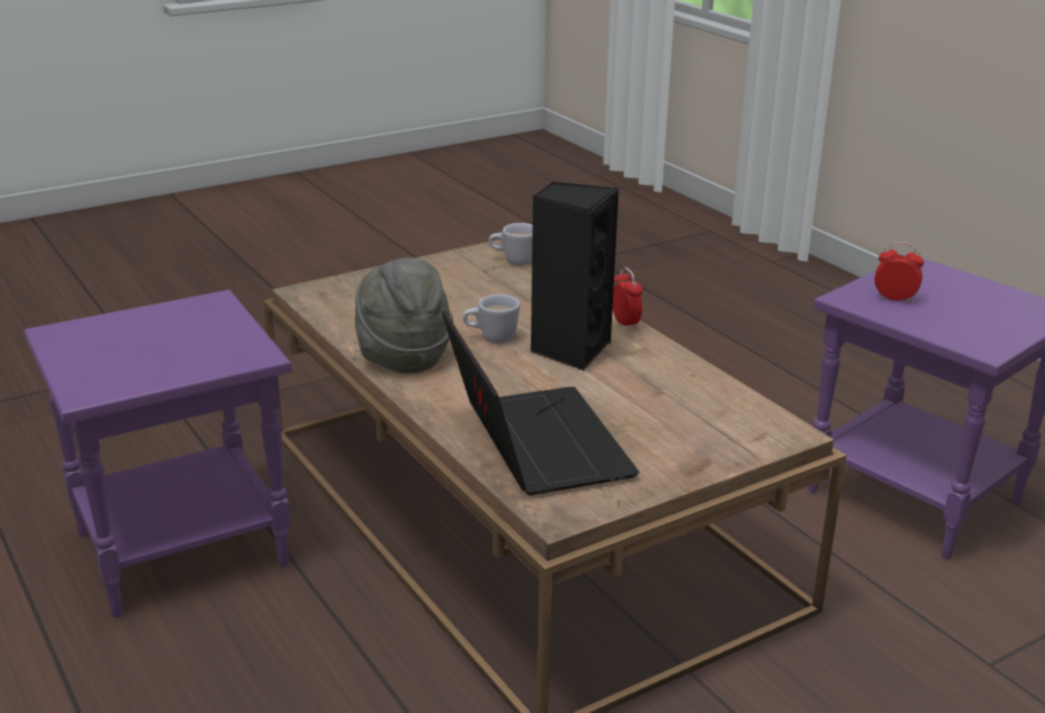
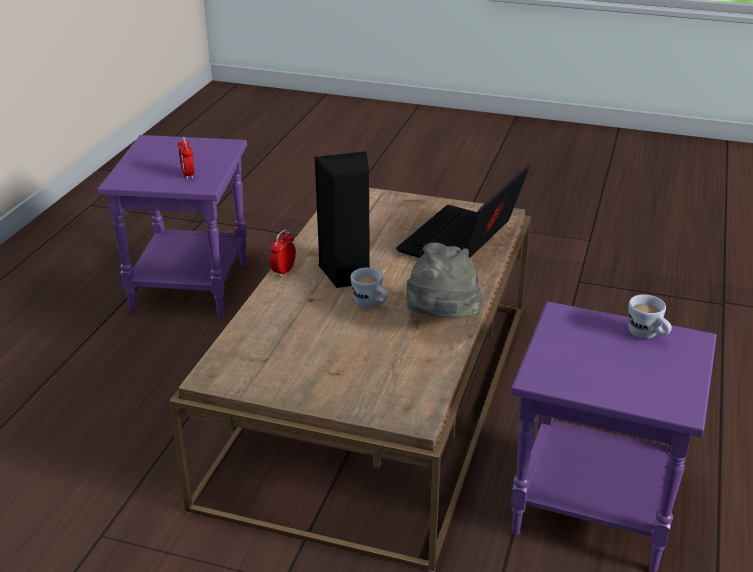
camera: 130 degrees left, 5 degrees up
(513, 261) = (229, 357): white mug -> white mug (647, 336)

